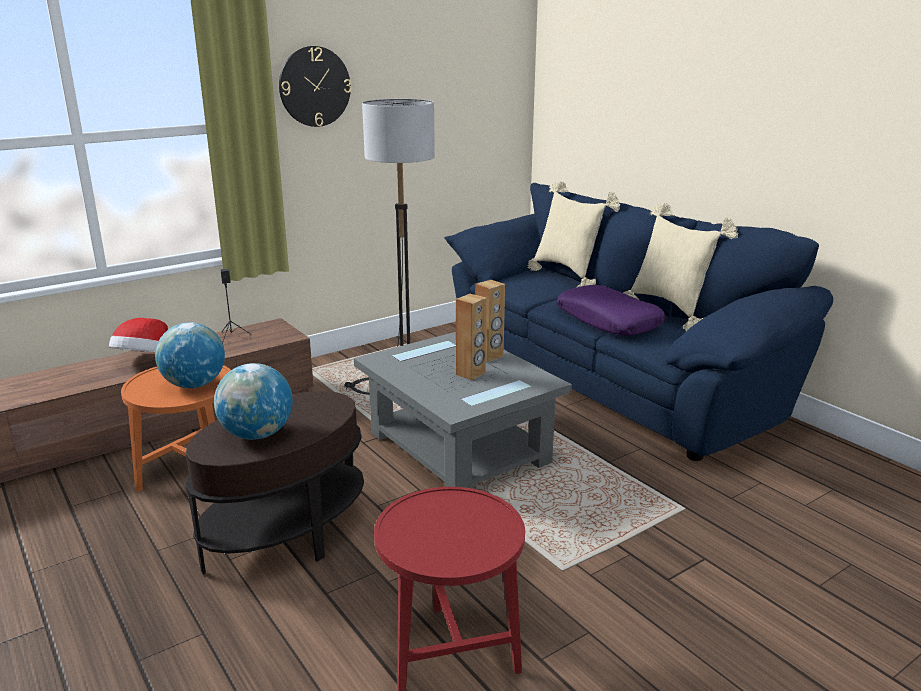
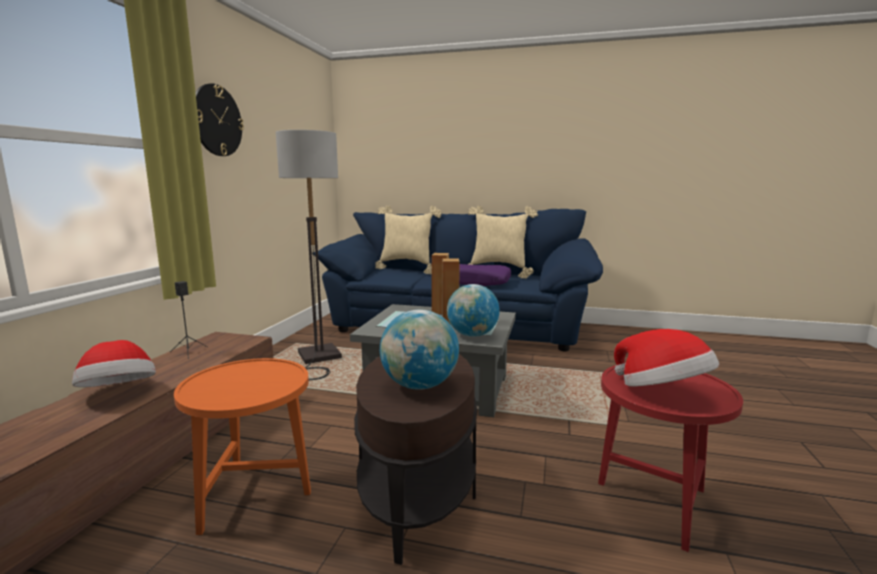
camera: 40 degrees left, 10 degrees down
(194, 385) = (264, 378): globe -> globe (472, 335)
(426, 529) = (662, 391): none -> hat

